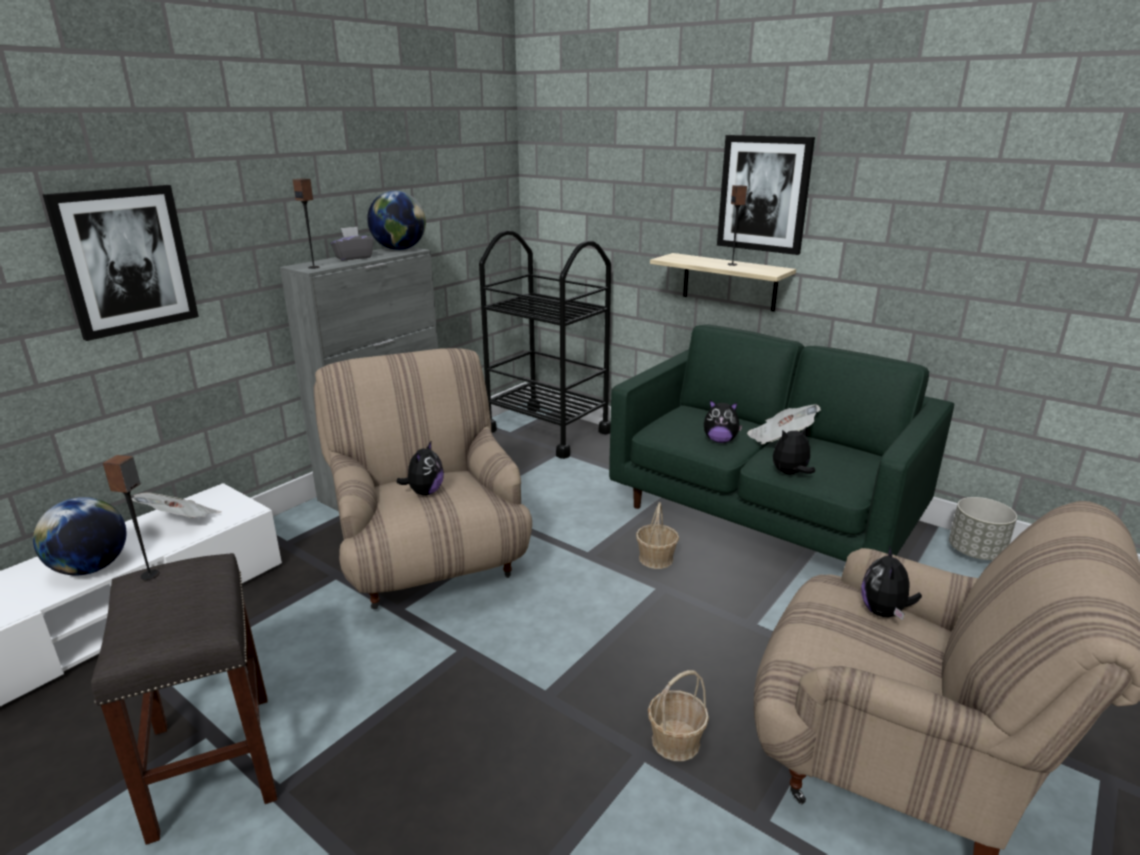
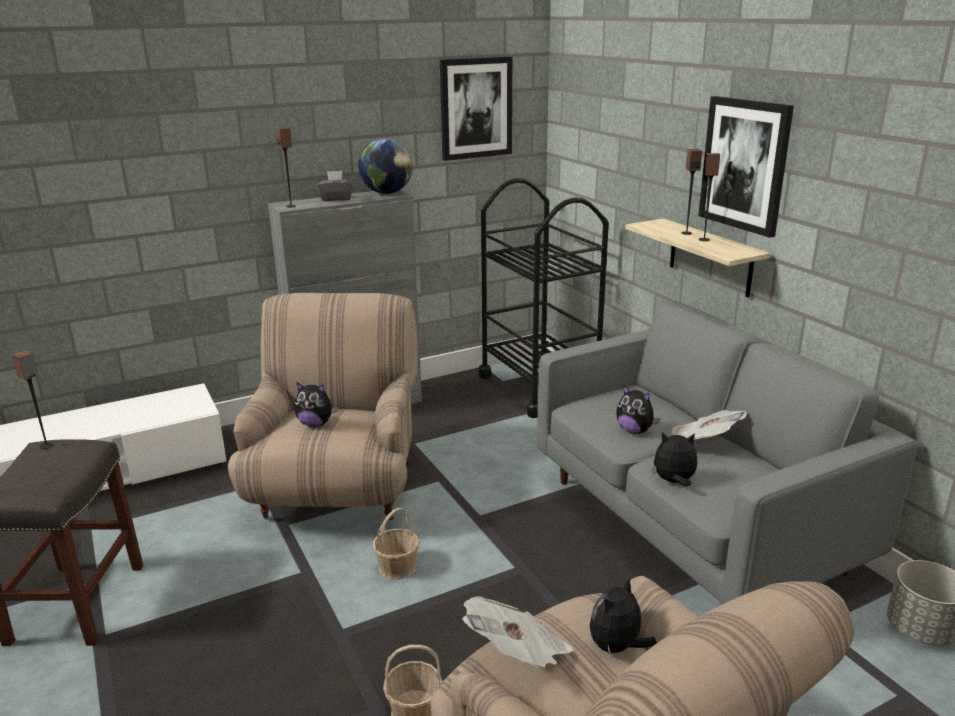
camera: 25 degrees right, 0 degrees up
(91, 568) = (71, 432): globe -> none
(125, 260) = (133, 192): picture -> picture (475, 108)
(181, 522) = (152, 409): newspaper -> newspaper (517, 654)
(425, 492) = (315, 424): plush toy -> plush toy turned 60 degrees clockwise
(656, 558) = (539, 539): basket -> basket (397, 567)
(710, 261) = (686, 233): none -> speaker
(763, 516) = (690, 524): green sofa -> grey sofa

